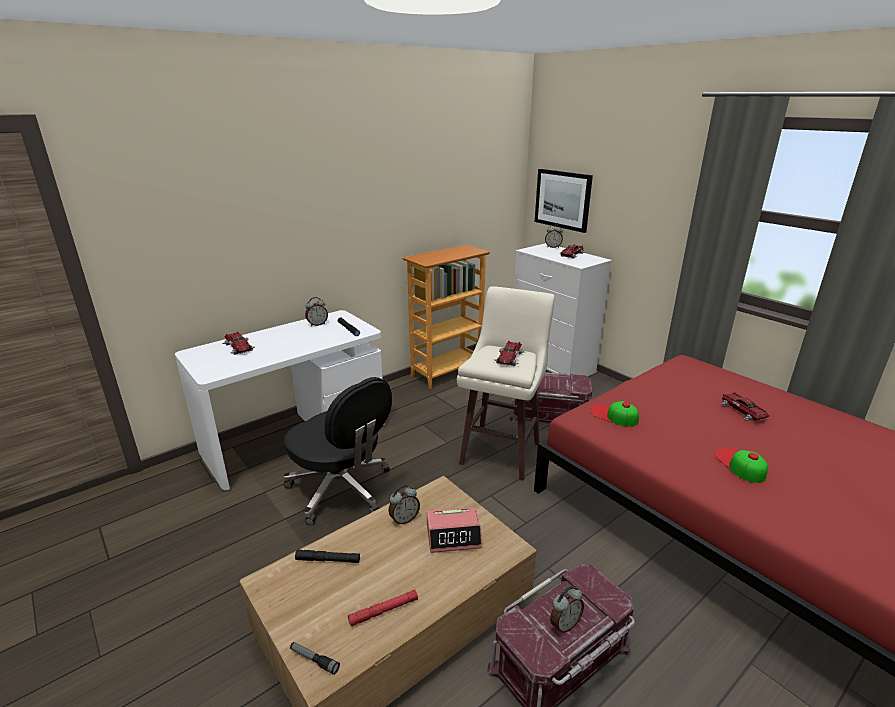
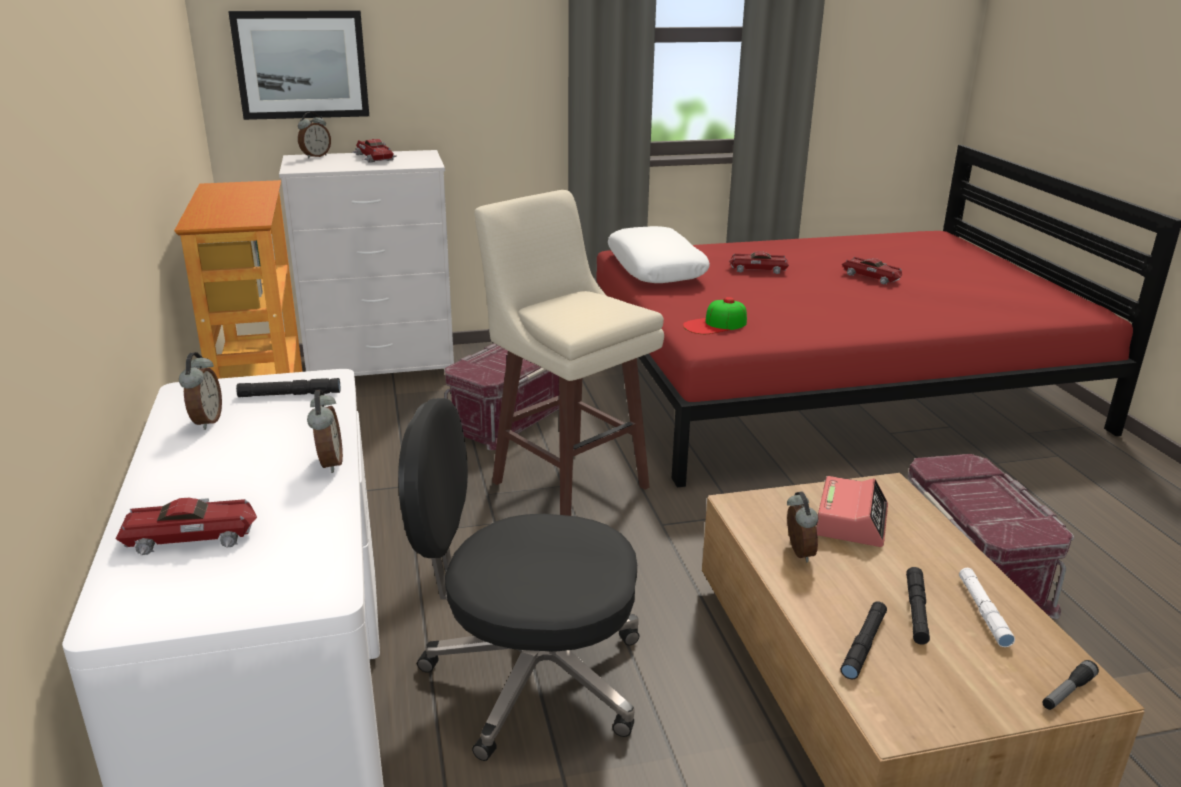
camera: 65 degrees left, 0 degrees up
(341, 490) = (530, 677): black office chair -> black office chair turned 150 degrees counterclockwise
(370, 578) = (916, 610): none -> black flashlight
(383, 611) = (983, 612): red flashlight -> white flashlight
(509, 358) = (589, 305): toy car -> toy car (872, 276)
(564, 624) = (999, 505): alarm clock -> alarm clock (329, 463)
(678, 376) = (656, 268): none -> white pillow
(740, 465) = (856, 303): cap -> none

